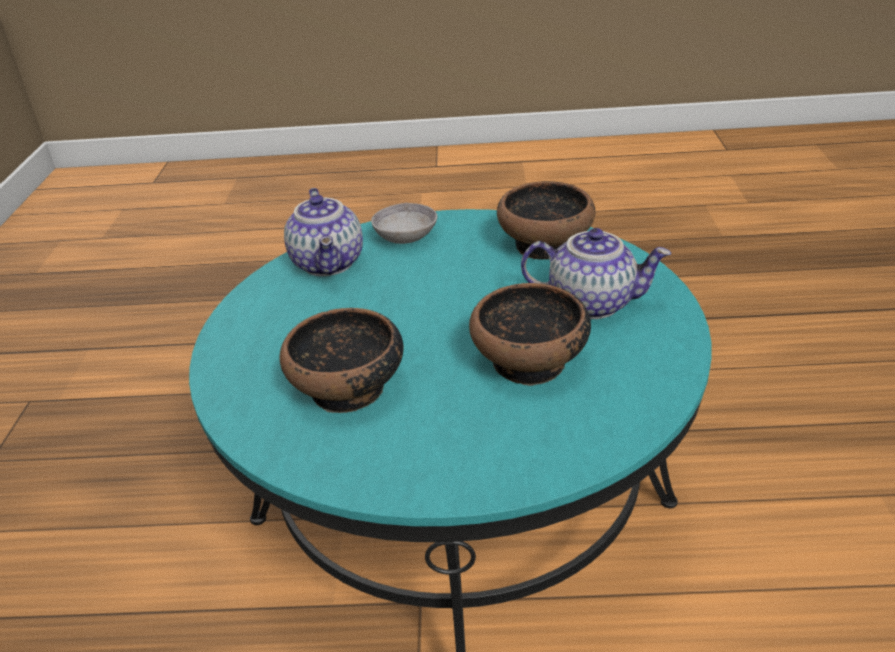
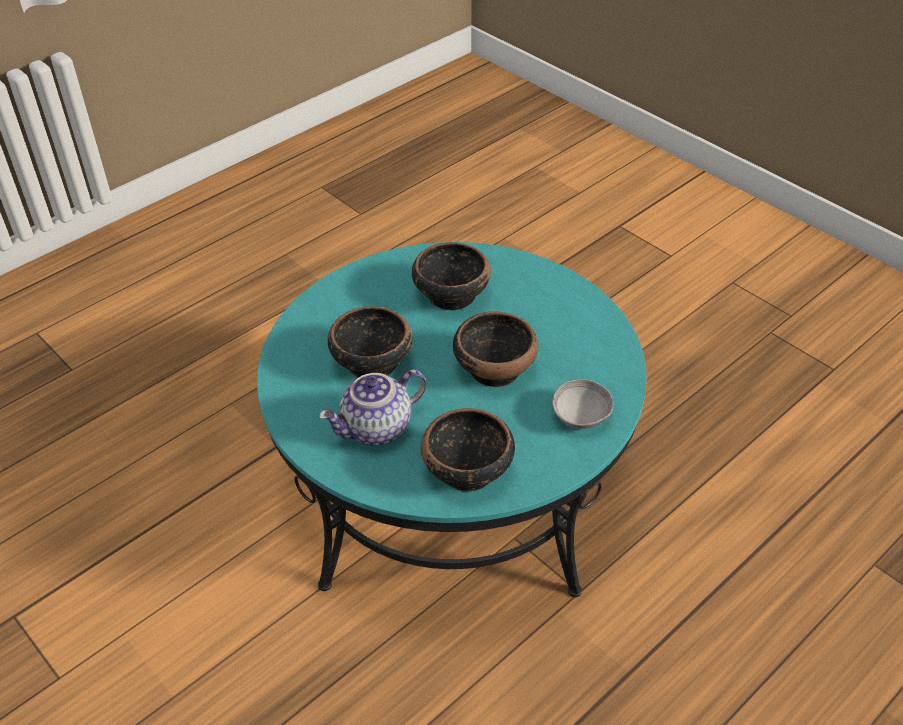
camera: 135 degrees right, 10 degrees up
(330, 264) = (595, 362): teapot -> none
(416, 299) = (495, 368): none -> bowl

